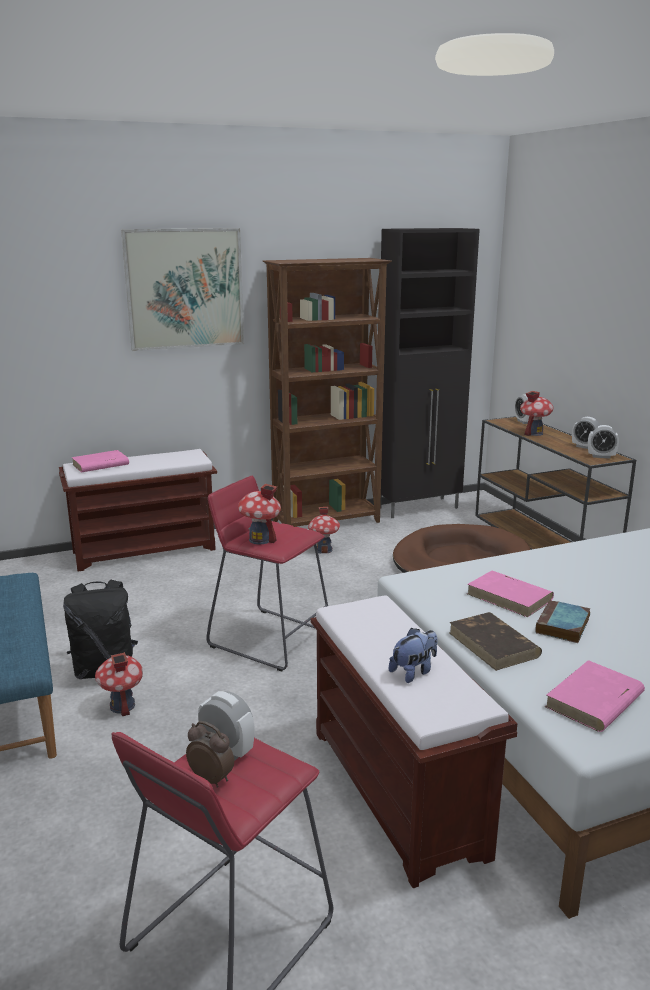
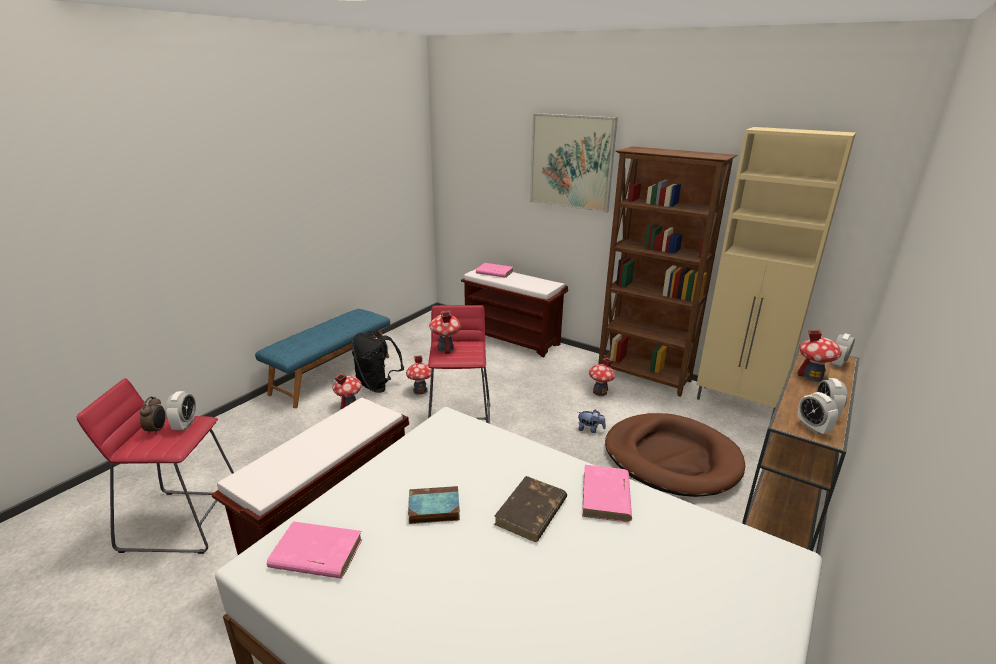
camera: 55 degrees right, 5 degrees up
(168, 643) = (420, 391): none -> toy house
(414, 672) = (296, 456): plush toy -> plush toy (590, 429)
(419, 508) = (738, 404): black cabinet -> beige cabinet
(494, 645) = (374, 482): brown book -> brown book (531, 512)
(510, 597) = (463, 469): pink book -> pink book (606, 496)

